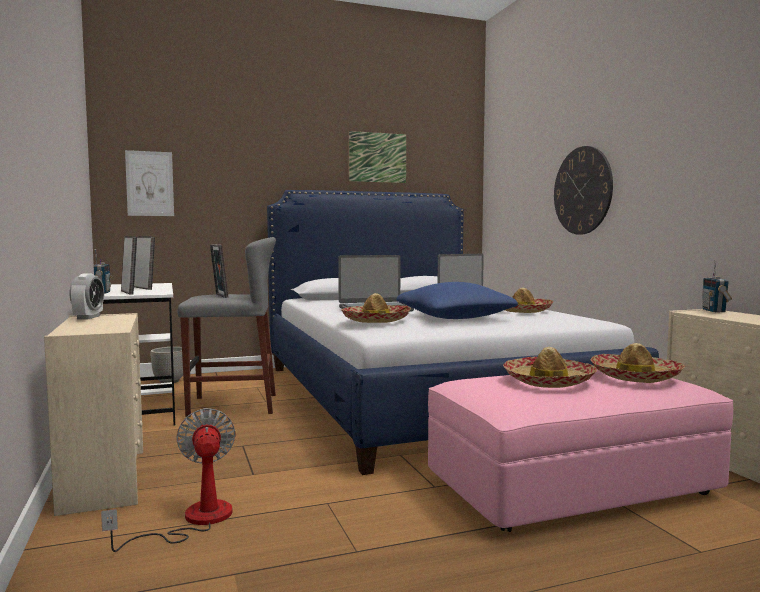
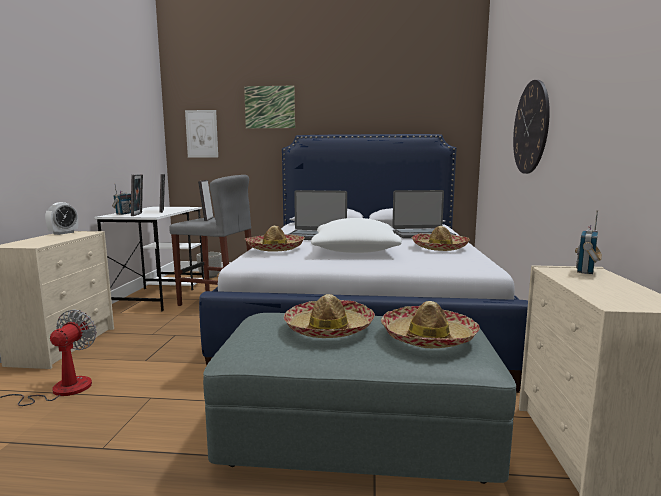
camera: 25 degrees right, 5 degrees up
(377, 157) = (377, 104): picture -> picture (270, 107)
(454, 318) = (355, 250): blue pillow -> white pillow
(571, 486) = (356, 433): pink ottoman -> grey ottoman

